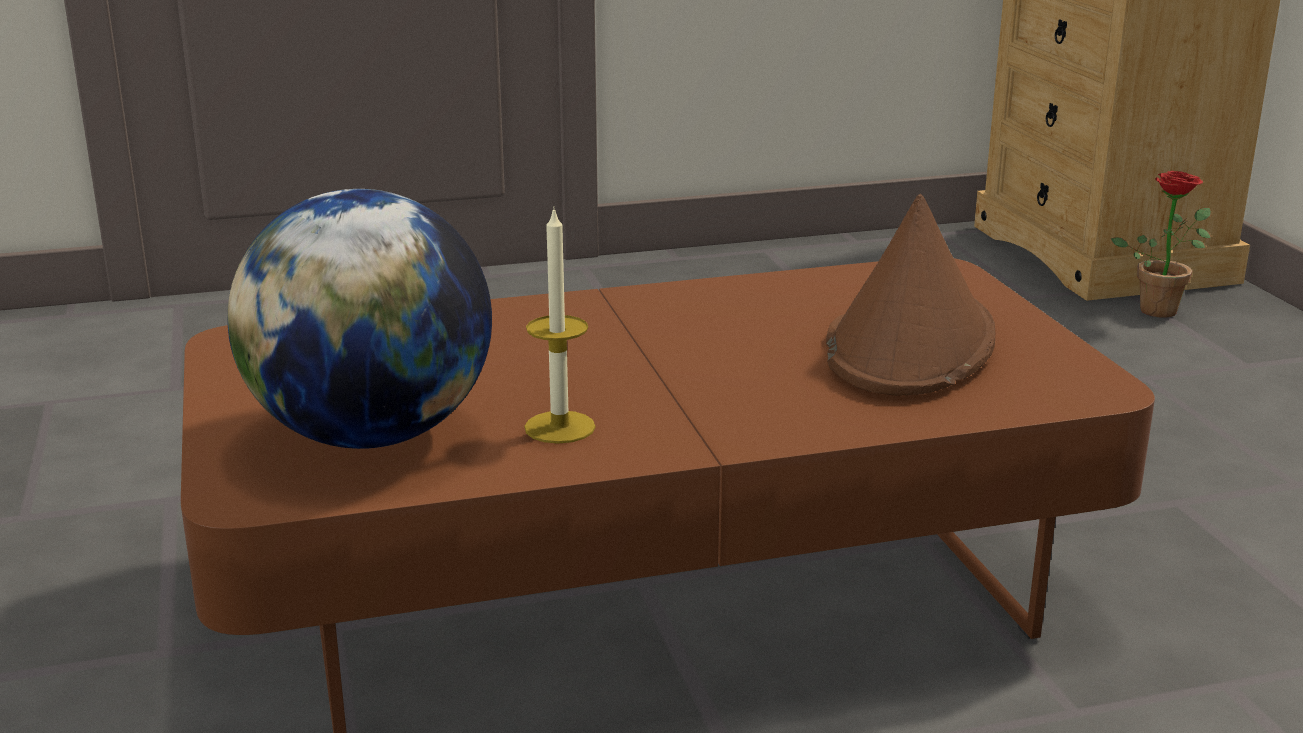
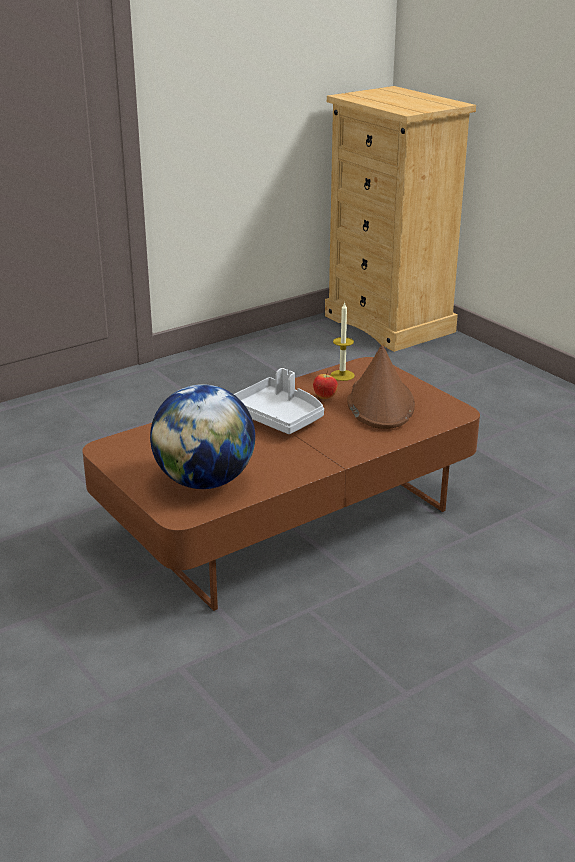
camera: 20 degrees left, 5 degrees up
(560, 427) = (274, 464): candle -> candle (342, 375)
(652, 337) = (278, 417): none -> grey tray
(788, 316) = (324, 397): none -> apple
(1160, 308) = (427, 351): potted plant -> none

